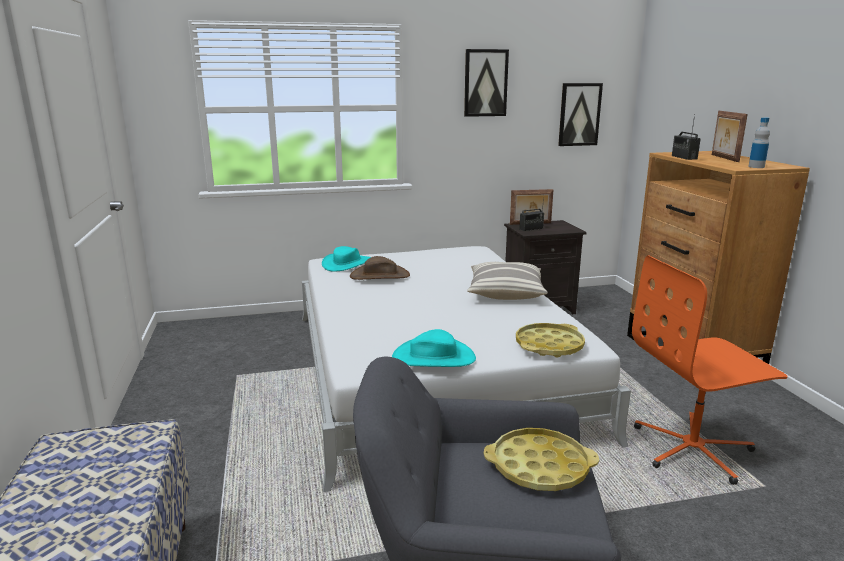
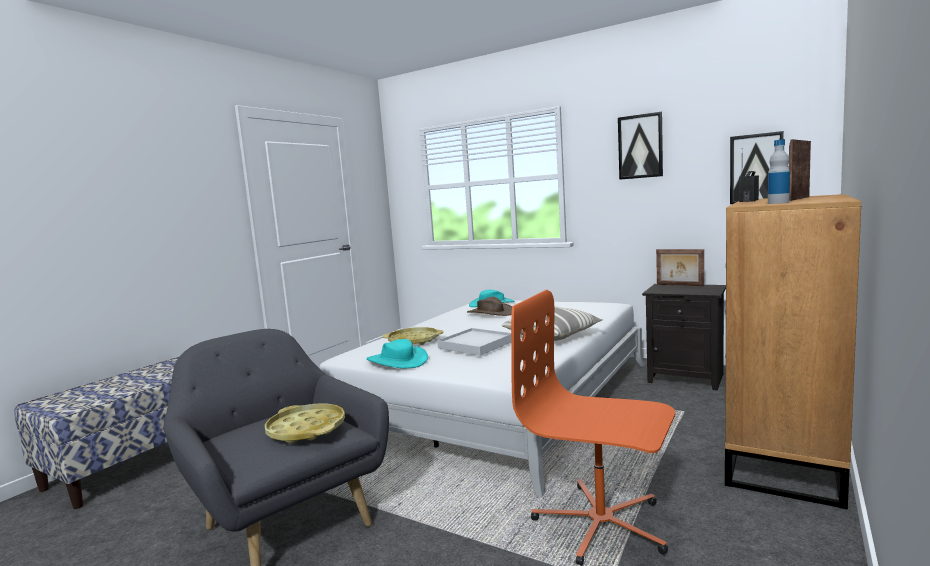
camera: 45 degrees right, 10 degrees down
(469, 318) = (476, 345): none -> white tray
(531, 229) = (667, 289): radio -> none
(549, 345) = (486, 371): yellow tray -> yellow tray (413, 341)

